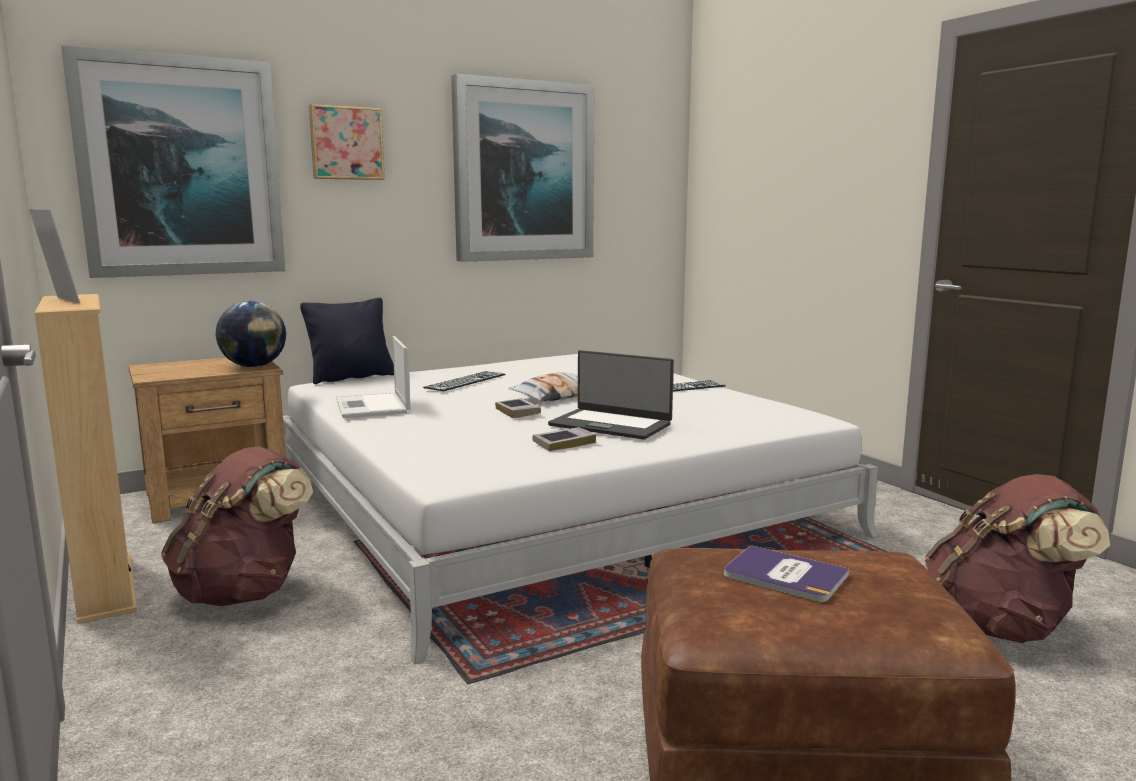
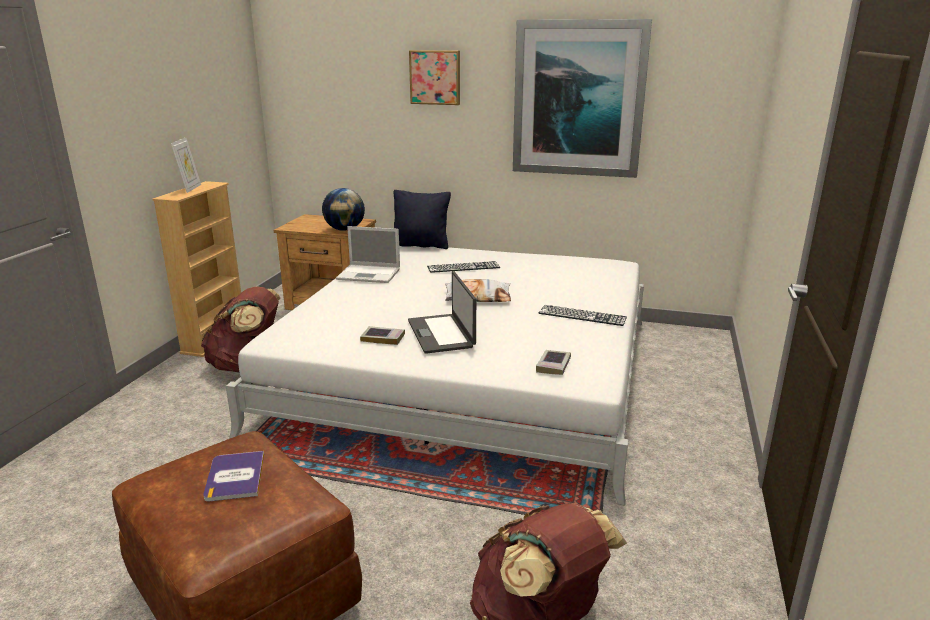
camera: 45 degrees right, 10 degrees up
(180, 167) = (334, 95): picture -> none
(373, 407) = (370, 274): laptop -> laptop turned 105 degrees counterclockwise
(517, 412) = (420, 304): book -> book (553, 365)

